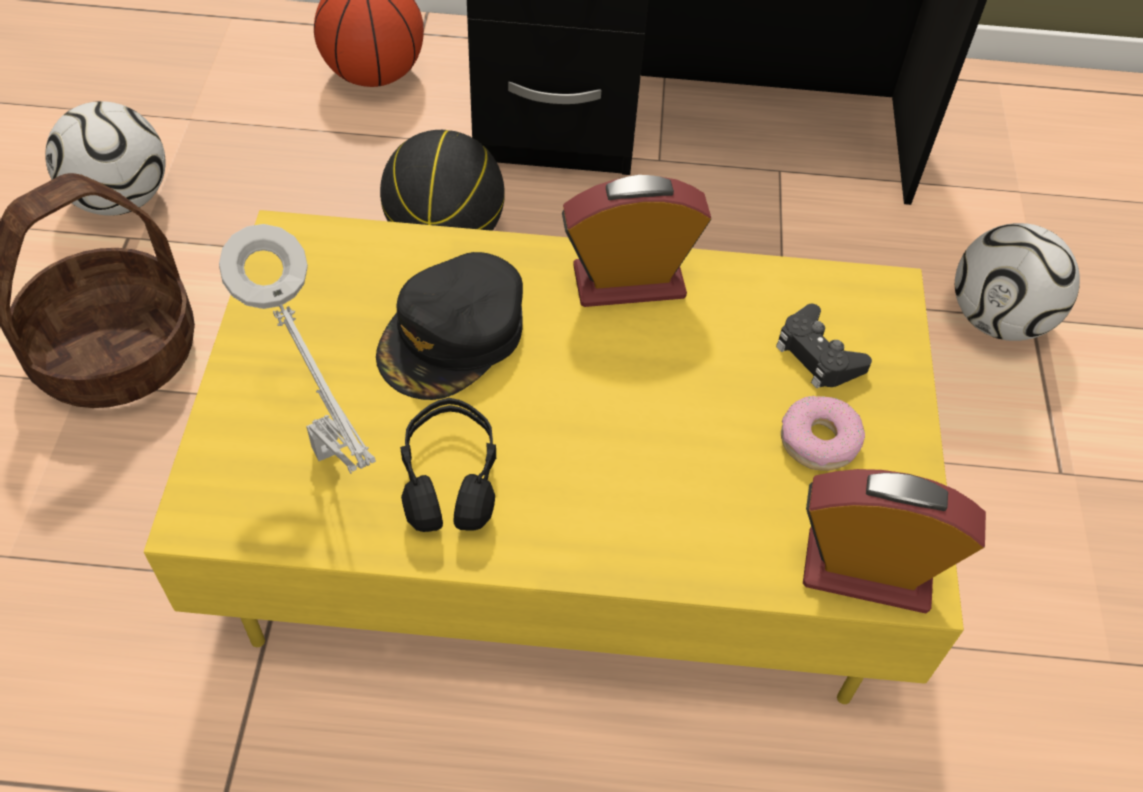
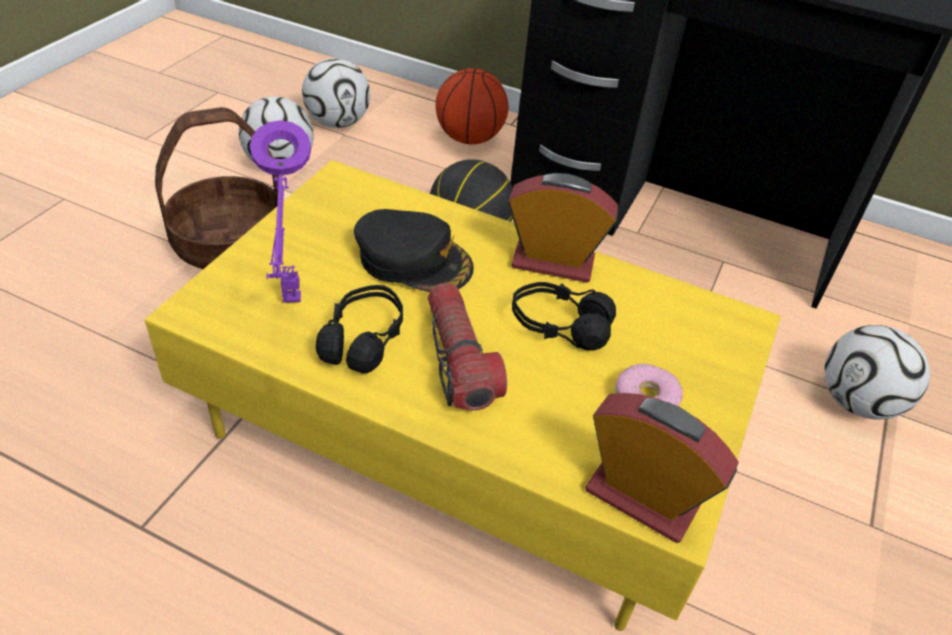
camera: 20 degrees right, 10 degrees down
(171, 101) = (338, 122): none -> football
(330, 458) = (292, 304): grey table lamp -> purple table lamp
(453, 336) = (414, 260): black cap -> black cap turned 120 degrees counterclockwise
(580, 464) = (459, 359): none -> flashlight
(678, 374) = (559, 326): none -> black headphones
(817, 355) = (672, 345): black game controller -> none

